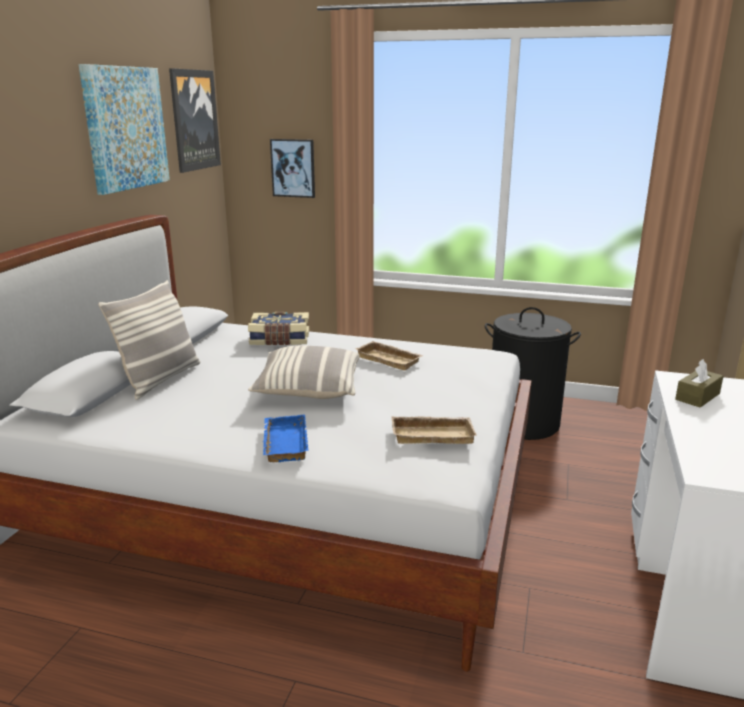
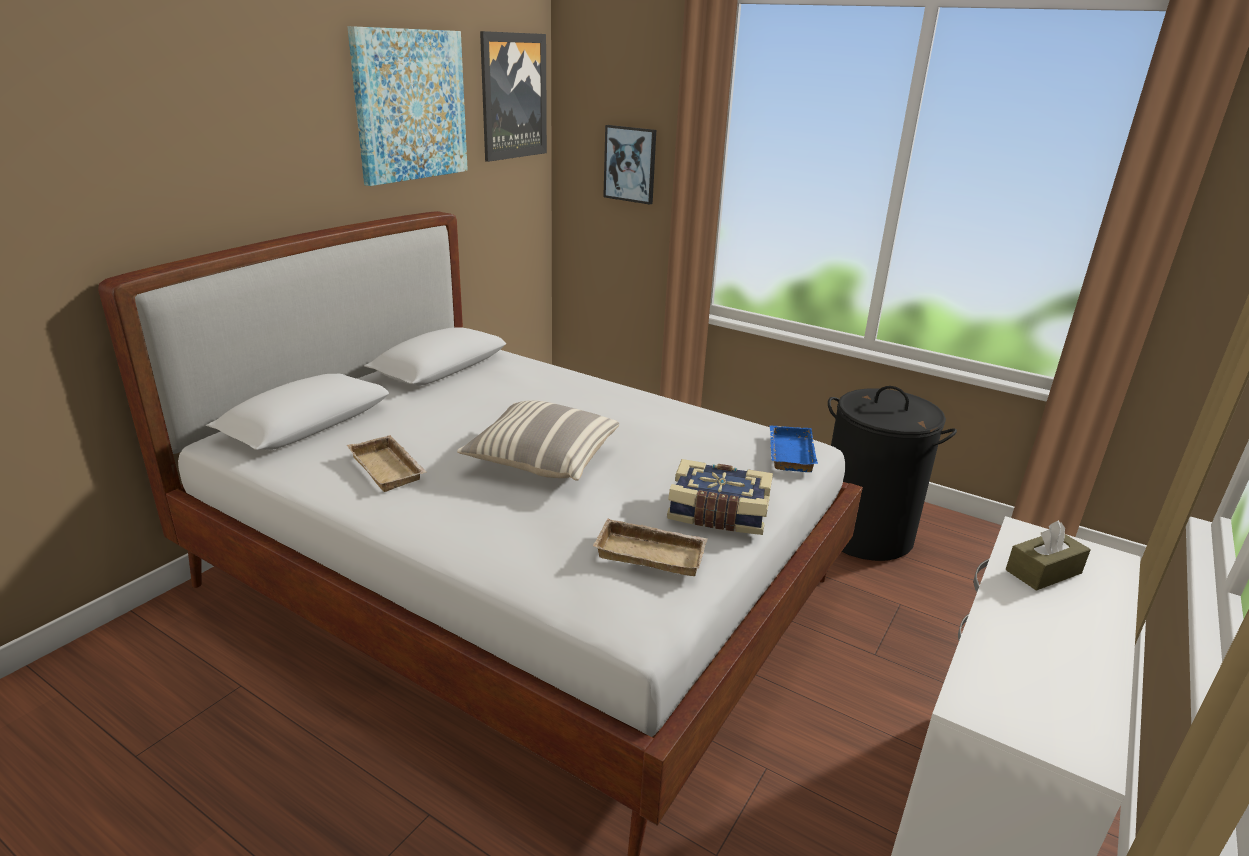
camera: 15 degrees right, 5 degrees up
(160, 379) = (388, 416): pillow -> none
(280, 340) = (551, 384): book -> book (718, 514)
(283, 443) = (468, 528): blue tray -> blue tray (788, 453)
(390, 359) = (667, 433): beige tray -> beige tray (390, 468)

